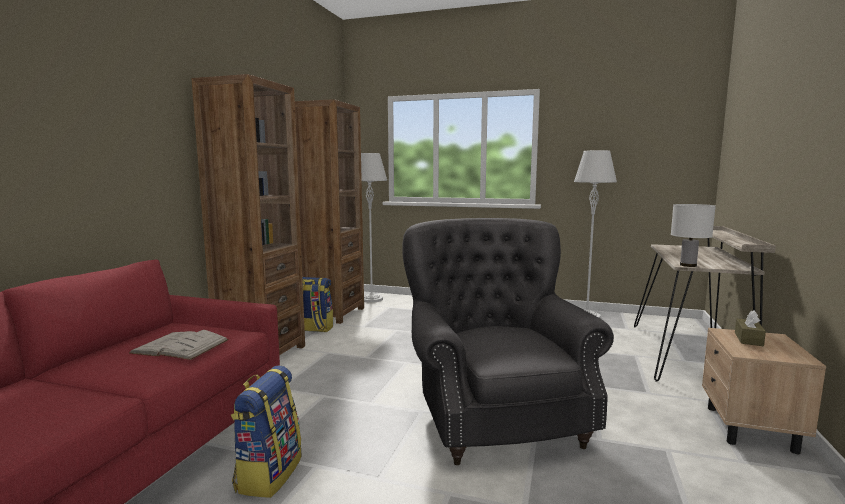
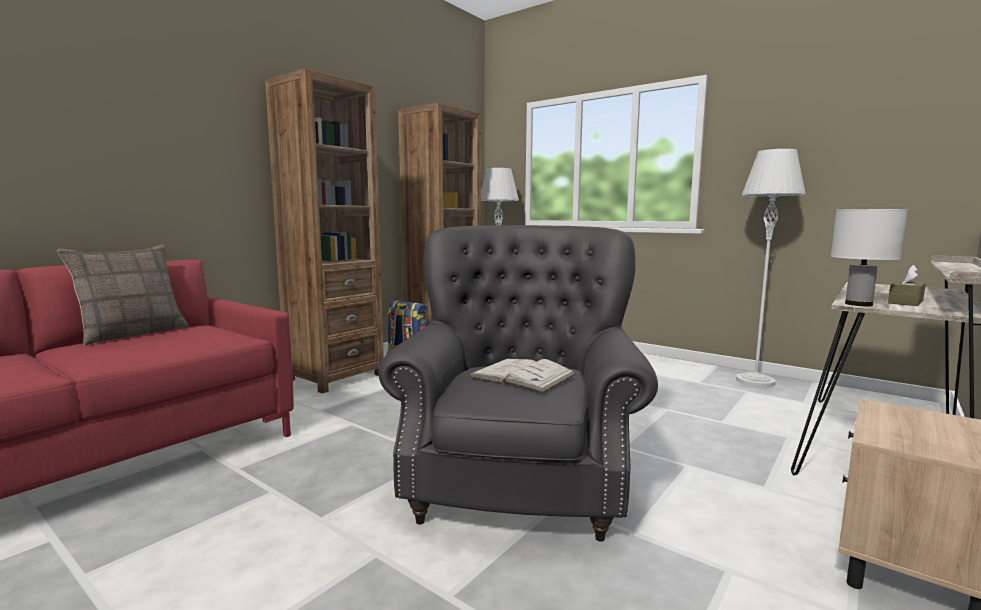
camera: 20 degrees right, 0 degrees up
(124, 342) = (133, 334): none -> pillow
(180, 346) = (167, 342): white book -> white book (522, 375)
(268, 473) = (223, 489): backpack -> none
(748, 339) = (916, 421): brown tissue box -> brown tissue box (905, 302)

